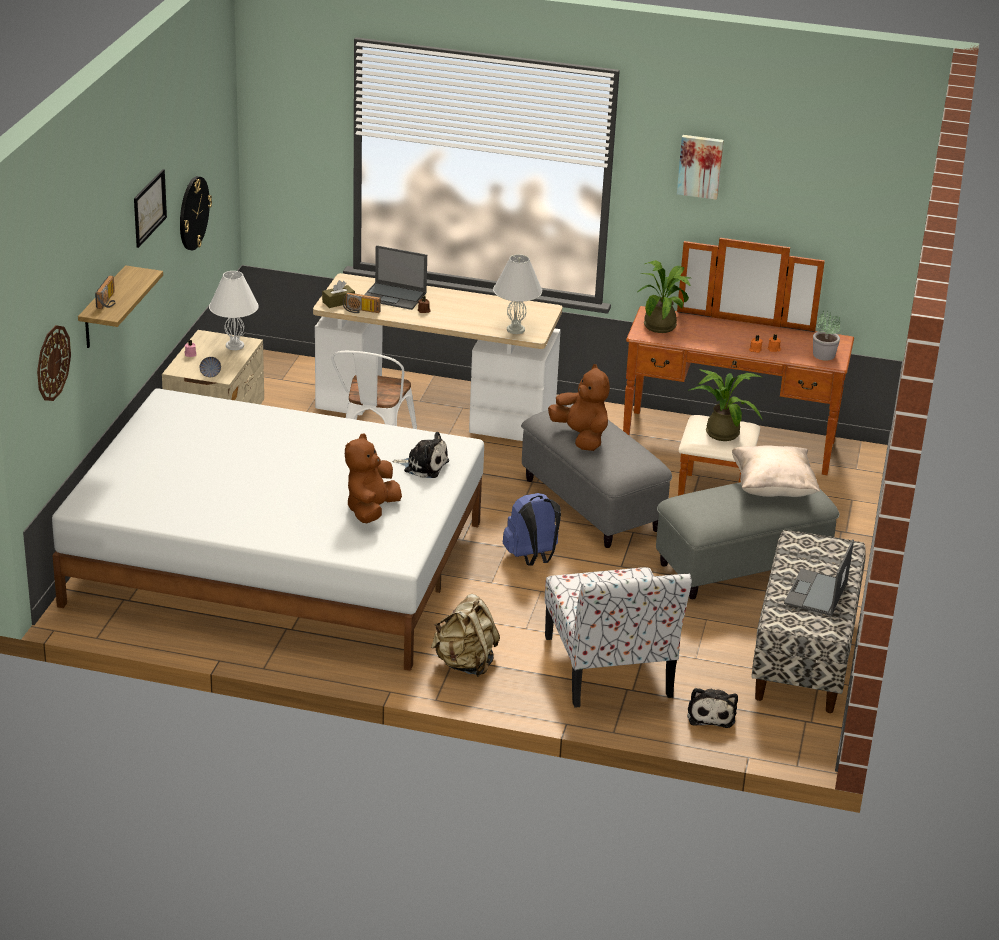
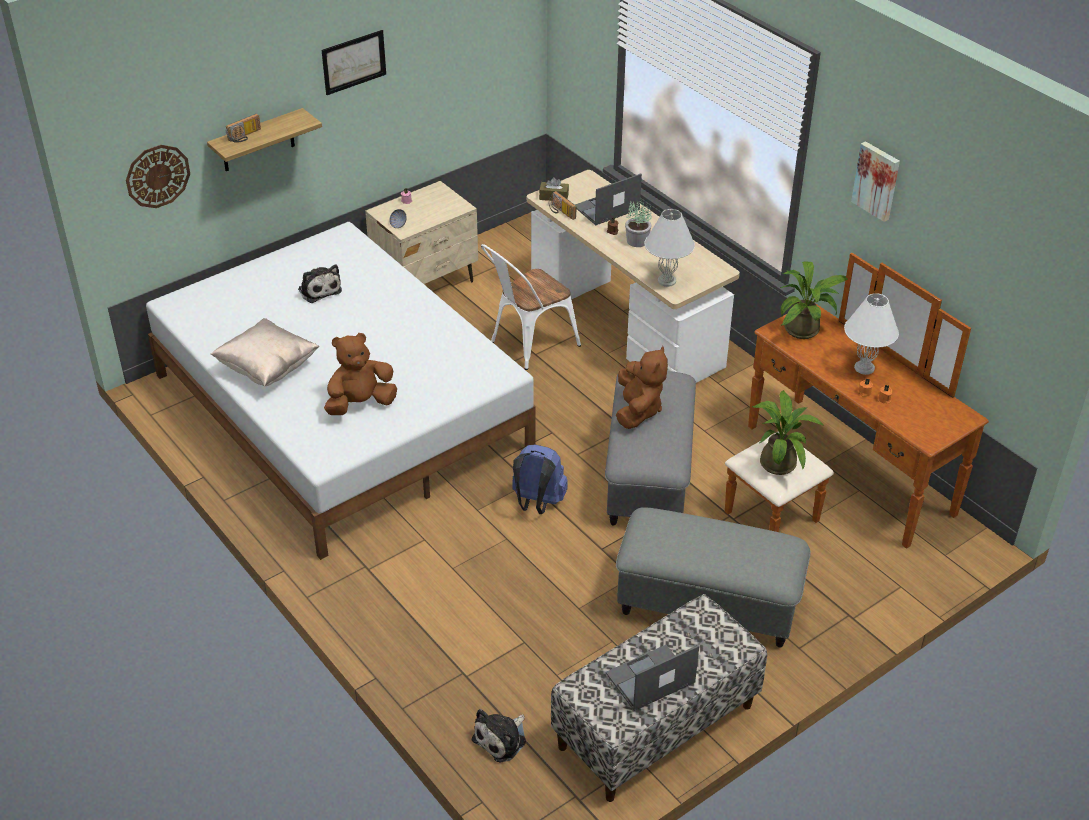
camera: 40 degrees right, 10 degrees up
(193, 213) = (444, 76): wall clock -> none
(235, 346) = (448, 206): white table lamp -> white table lamp (864, 368)
(394, 296) = (606, 208): laptop -> laptop turned 90 degrees clockwise
(423, 466) = (452, 380): plush toy -> plush toy (319, 289)
(465, 663) = (367, 576): beige backpack -> none
(609, 669) = (472, 644): chair -> none
(772, 489) = (746, 546): beige pillow -> beige pillow (267, 368)
(823, 355) = (928, 427): potted plant -> potted plant (637, 241)

